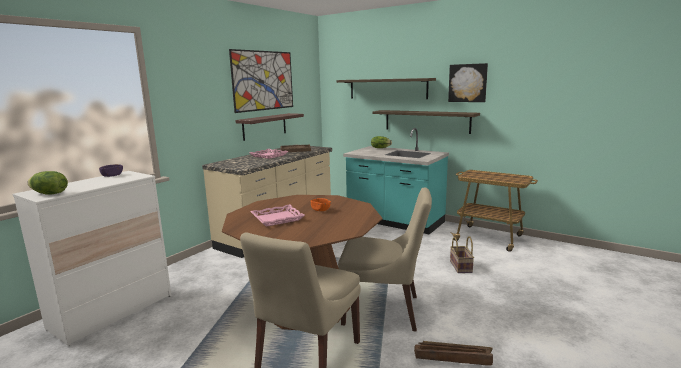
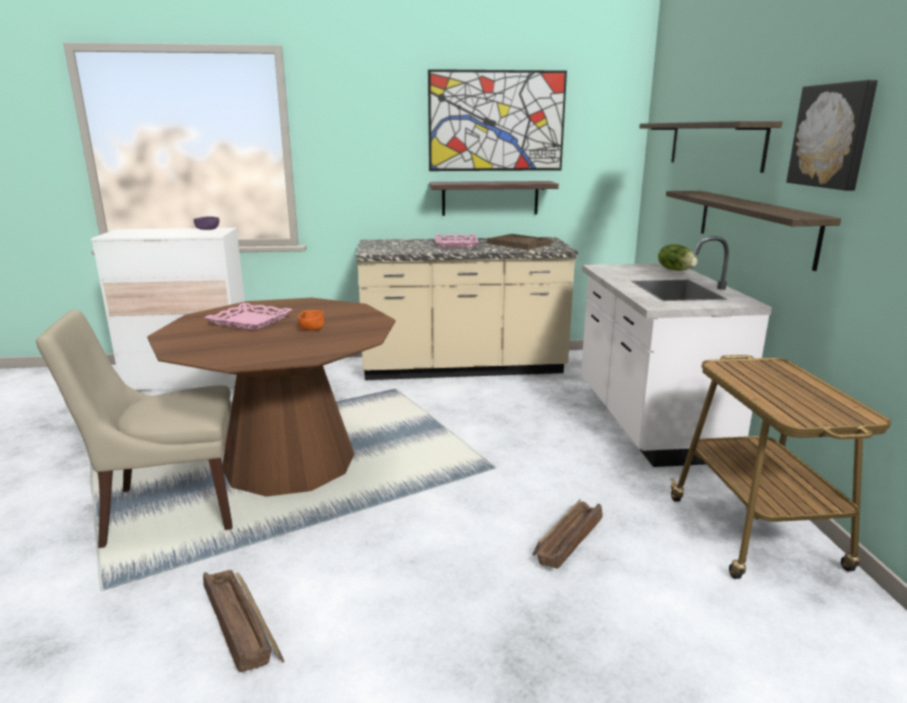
camera: 50 degrees right, 5 degrees up
(49, 194) = (119, 234): lettuce -> none
(384, 311) = (330, 519): beige chair -> none
(394, 221) = (648, 421): turquoise counter -> white counter
(461, 267) = (567, 541): basket -> crate

